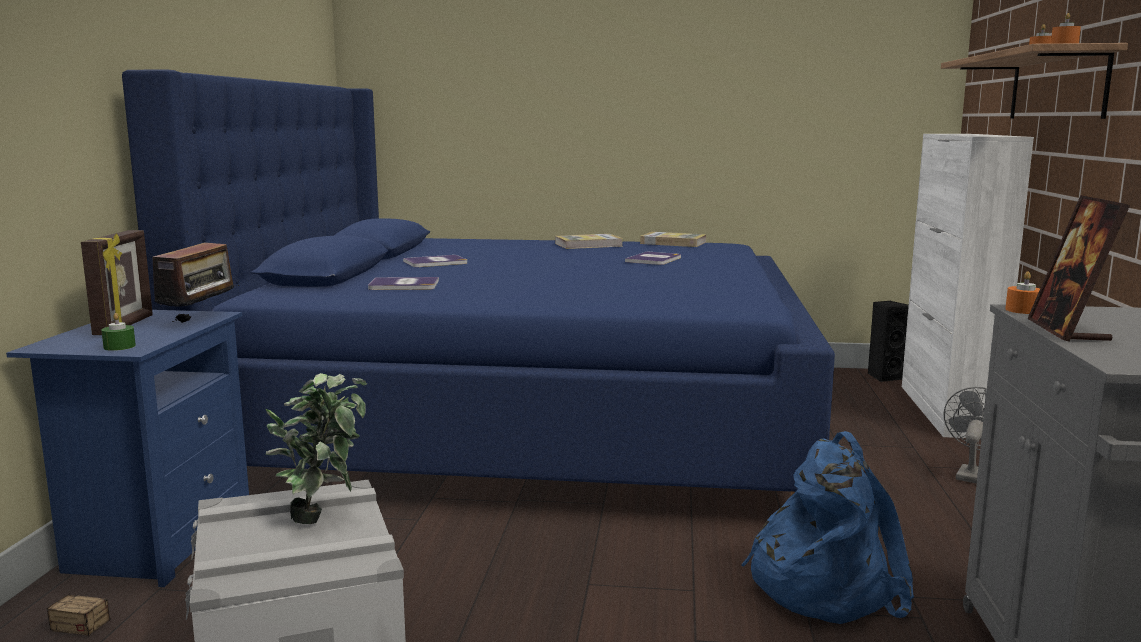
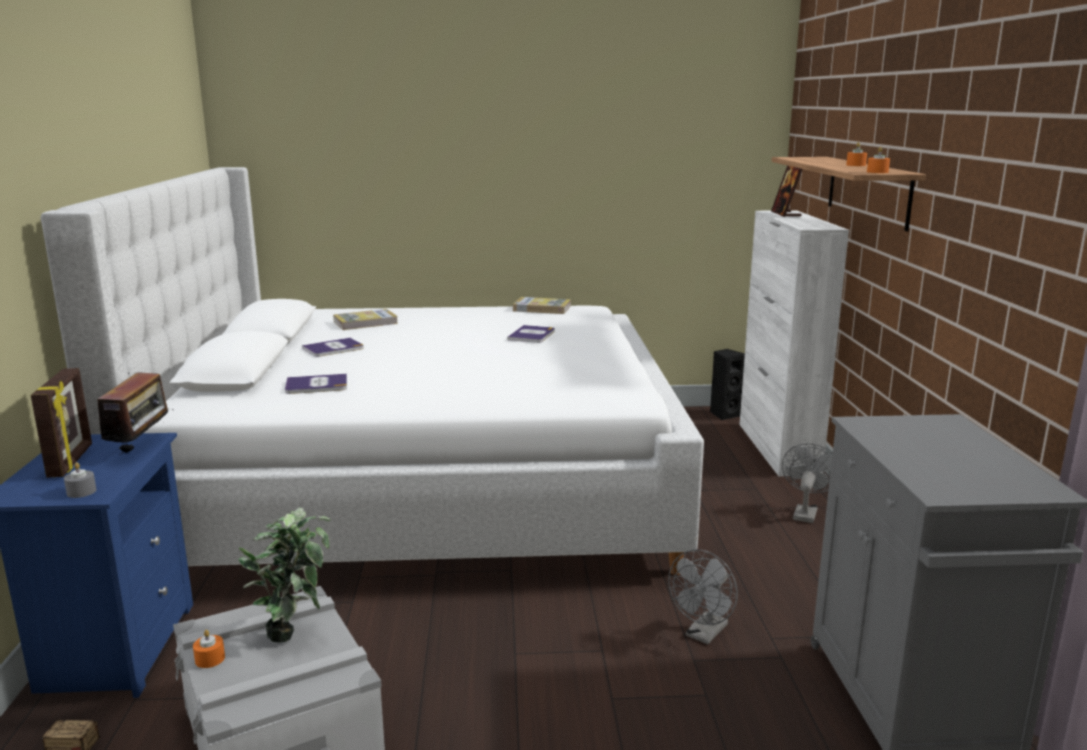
camera: 10 degrees left, 5 degrees up
(119, 346) = (81, 492): green candle -> grey candle
(524, 419) = (422, 483): blue bed -> white bed
(588, 245) = (466, 315): book -> book (365, 322)
(823, 585) = (703, 634): blue backpack -> grey fan
(1023, 310) = (857, 425): orange candle -> orange candle (210, 659)
(1068, 331) = (893, 451): picture frame -> picture frame (786, 214)

